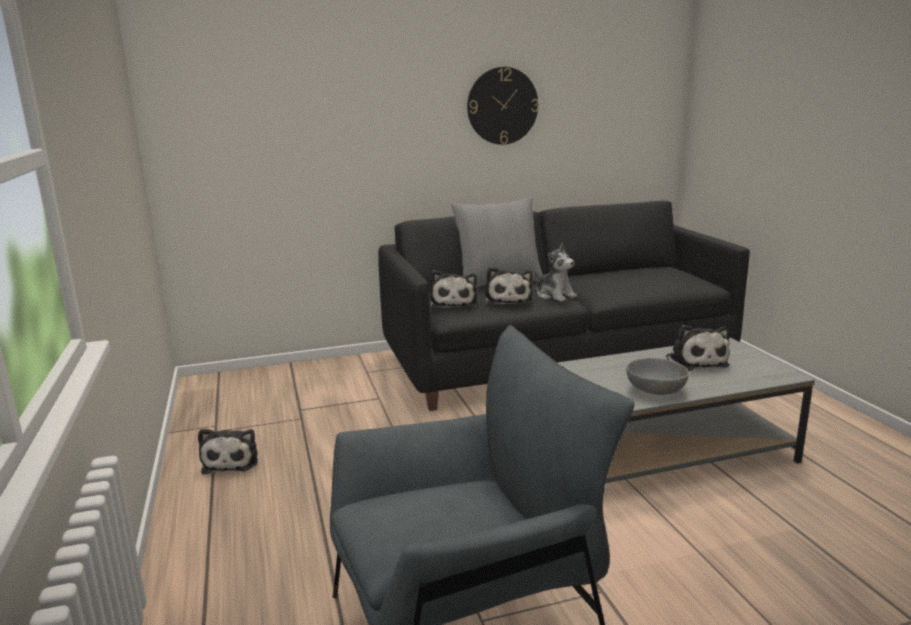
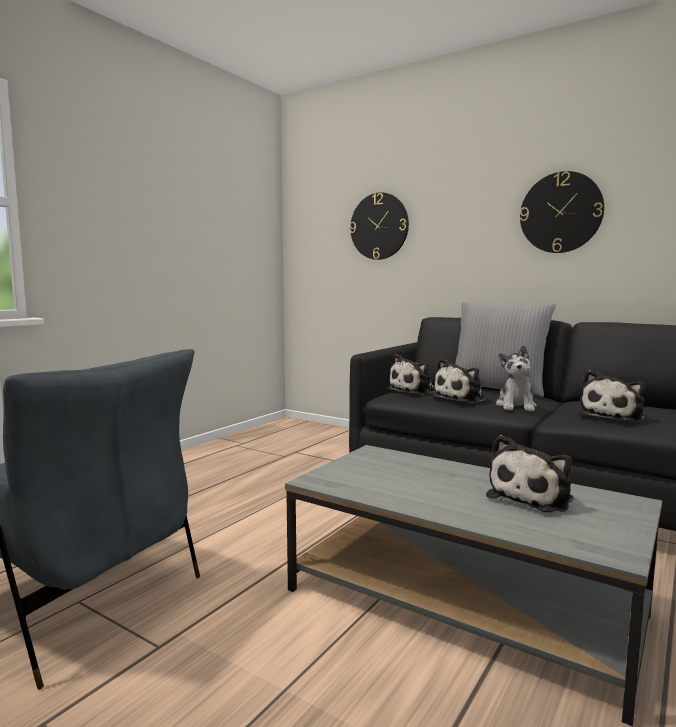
camera: 50 degrees right, 10 degrees down
(232, 461) = (207, 460): plush toy -> plush toy (613, 416)
(303, 114) = (379, 226): none -> wall clock
(656, 390) = (410, 496): grey bowl -> none

